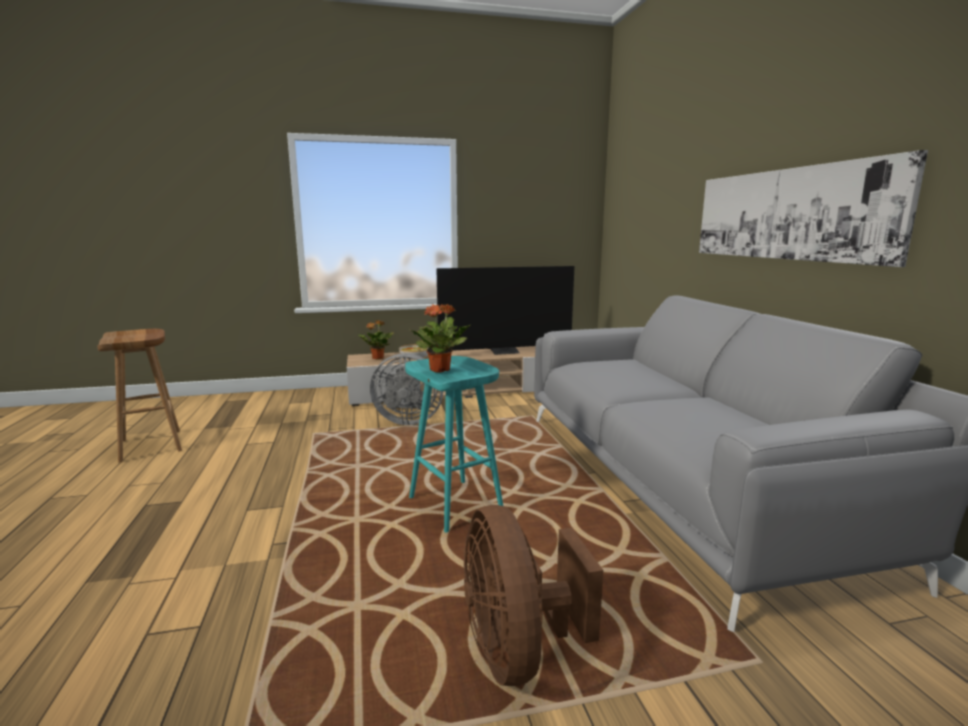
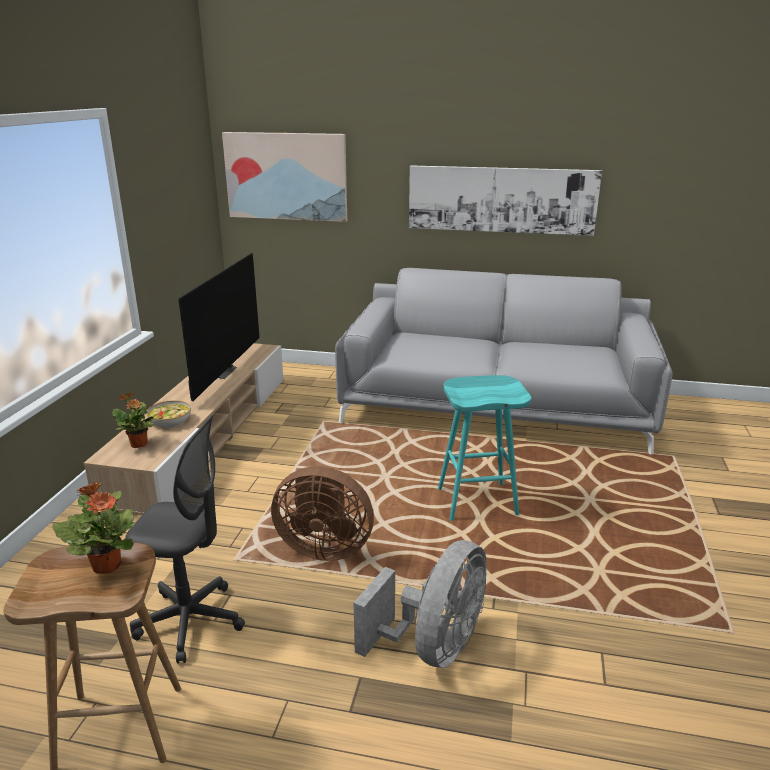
camera: 65 degrees left, 10 degrees up
(244, 438) = (190, 621): none -> grey office chair
(407, 420) = (260, 489): grey fan -> grey fan (433, 646)
(440, 370) = (488, 394): potted plant -> potted plant (107, 565)
(518, 650) = (654, 519): brown fan -> brown fan (324, 547)
(634, 204) = (286, 176): none -> picture

